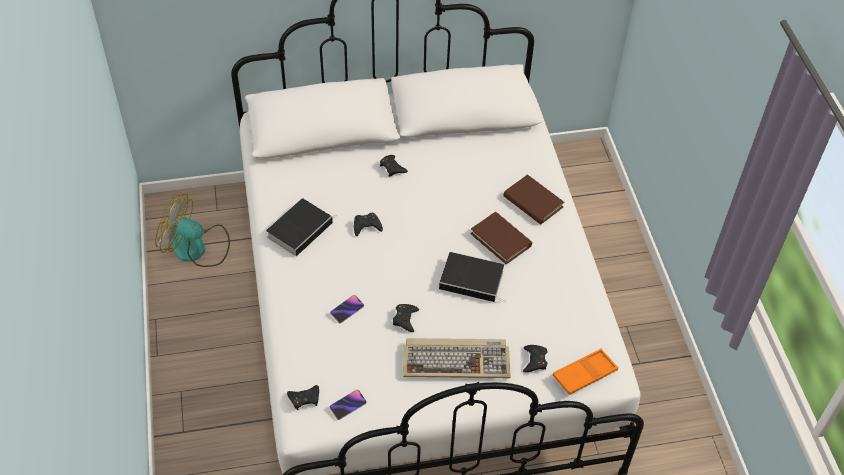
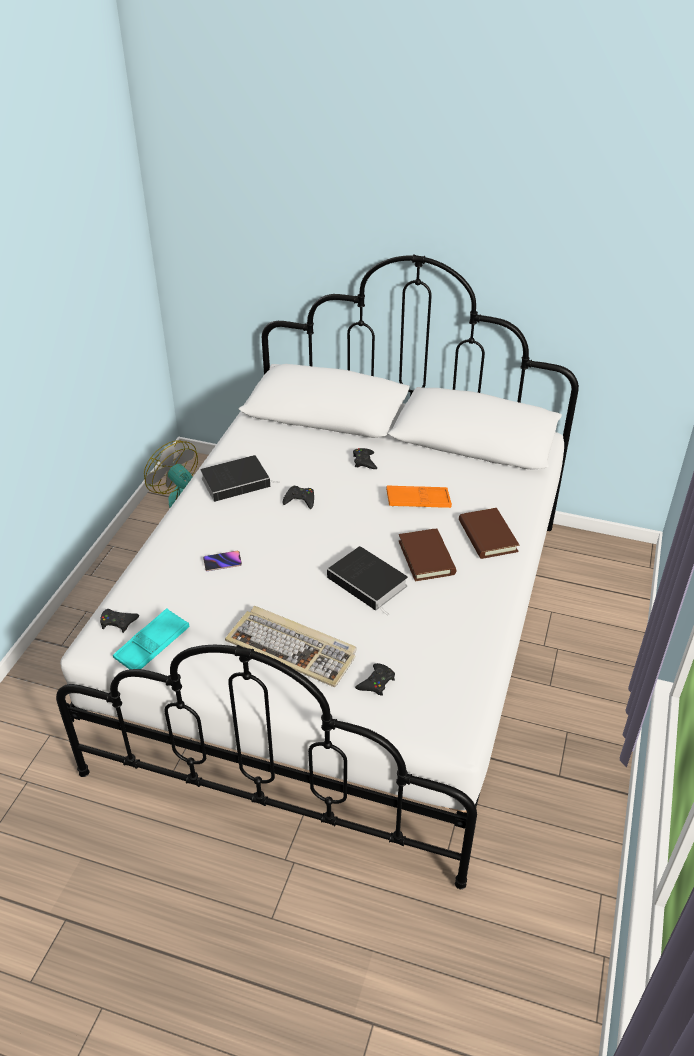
camera: 30 degrees right, 10 degrees down
(348, 405) = (152, 645): phone -> turquoise tray
(405, 319) = (272, 591): black game controller -> none
(584, 374) = (422, 719): orange tray -> orange tray (418, 501)

